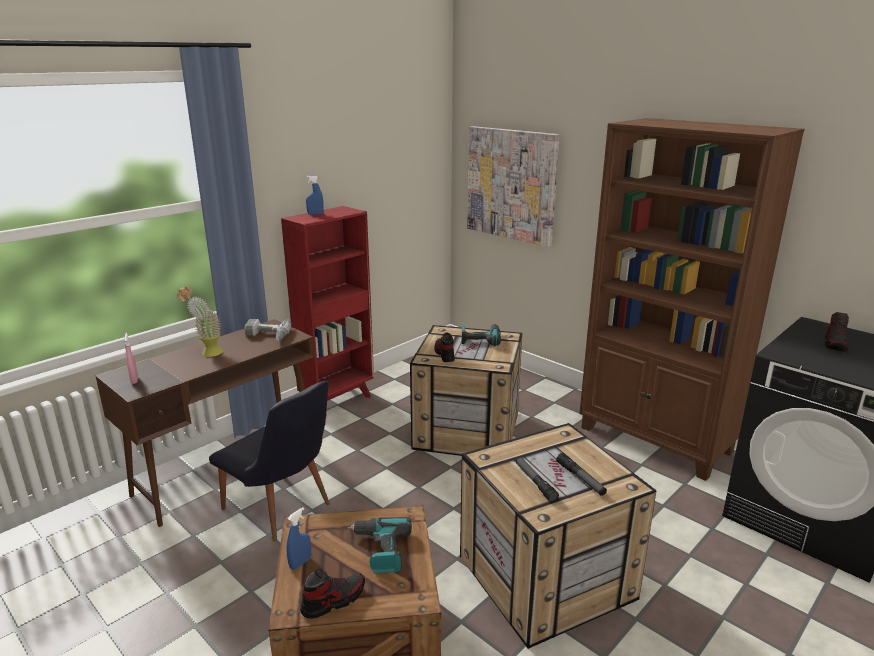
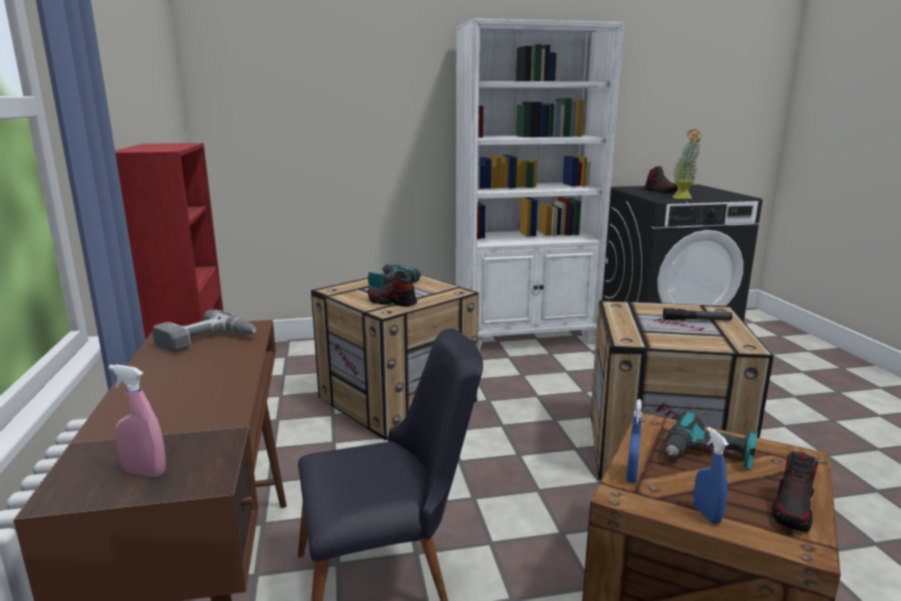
camera: 55 degrees left, 5 degrees down
(206, 354) = (173, 390): potted plant -> potted plant (684, 198)
(315, 214) = (145, 147): blue spray bottle -> blue spray bottle (631, 476)
(333, 600) = (793, 510): shoe -> shoe turned 150 degrees counterclockwise
(511, 184) = (291, 118): picture -> none
(535, 482) = (690, 335): flashlight -> none
(655, 440) = (526, 337): brown bookcase -> white bookcase

